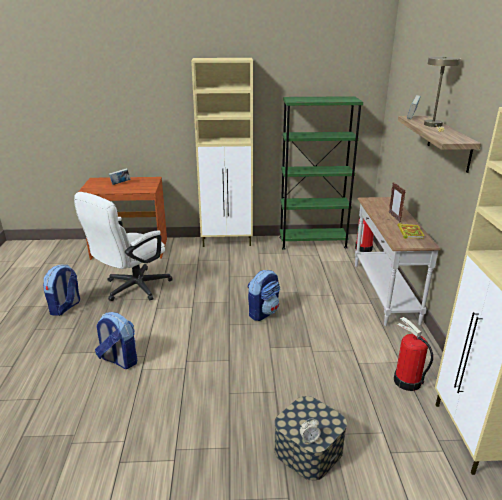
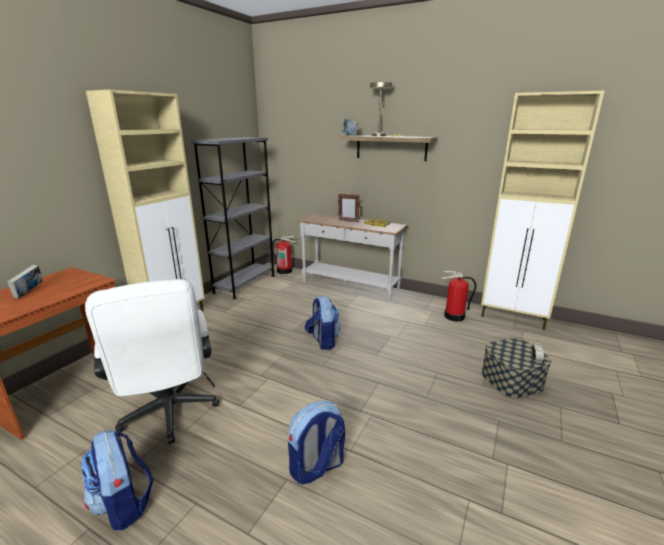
camera: 60 degrees left, 5 degrees down
(312, 242) = (245, 284): green bookcase -> grey bookcase

